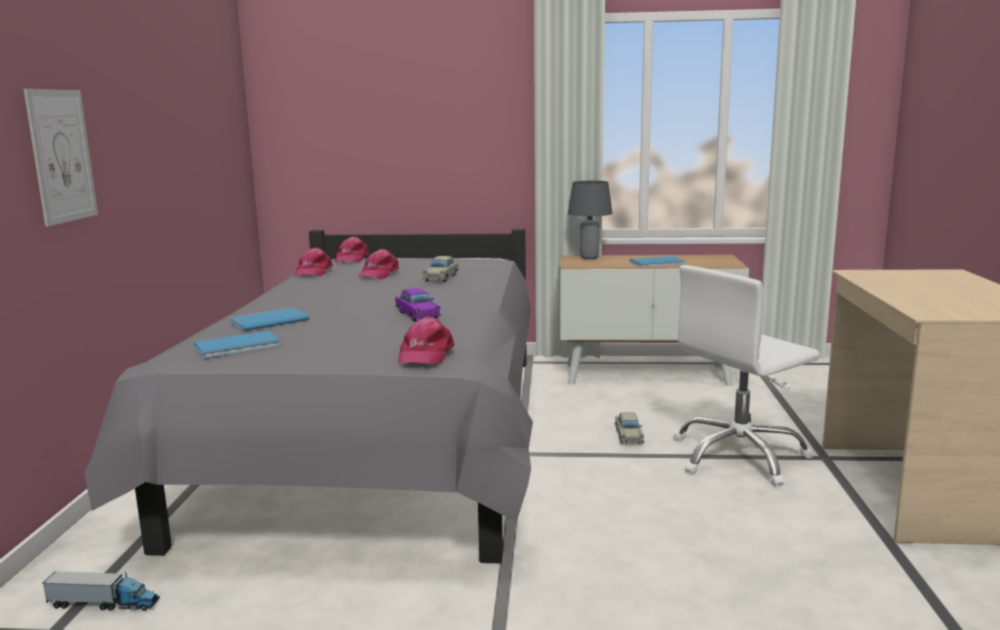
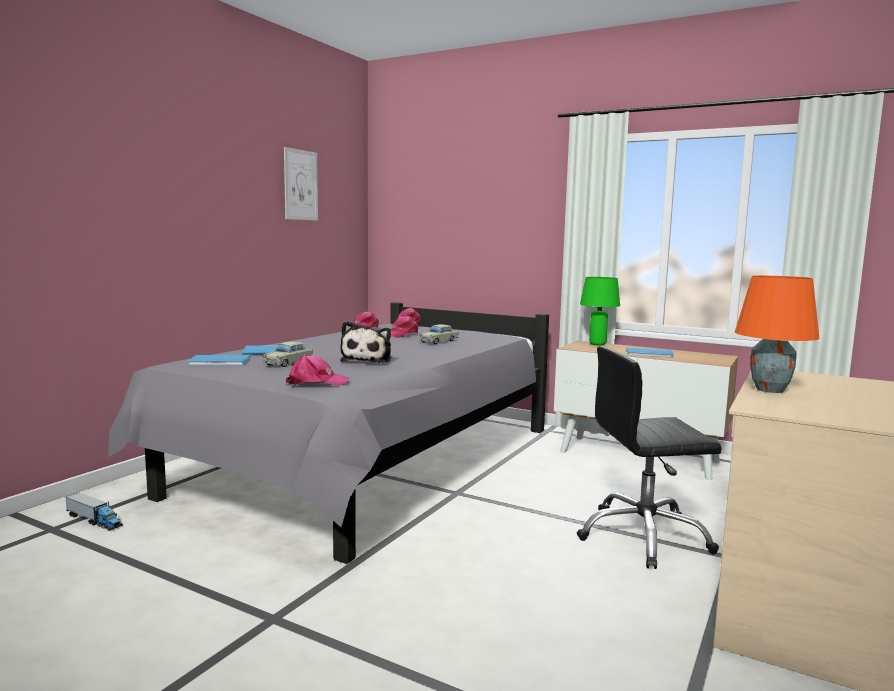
camera: 25 degrees right, 5 degrees down
(62, 156) = (164, 226): picture -> picture (301, 185)
(417, 314) = (368, 360): purple toy car -> plush toy
(425, 354) = (316, 382): pink cap -> pink cap turned 135 degrees counterclockwise
(589, 258) = (598, 344): grey table lamp -> green table lamp
(628, 436) = (562, 499): beige toy car -> beige toy car (288, 362)
(739, 456) = (643, 537): white office chair -> black office chair
(899, 293) = (770, 390): none -> orange table lamp

